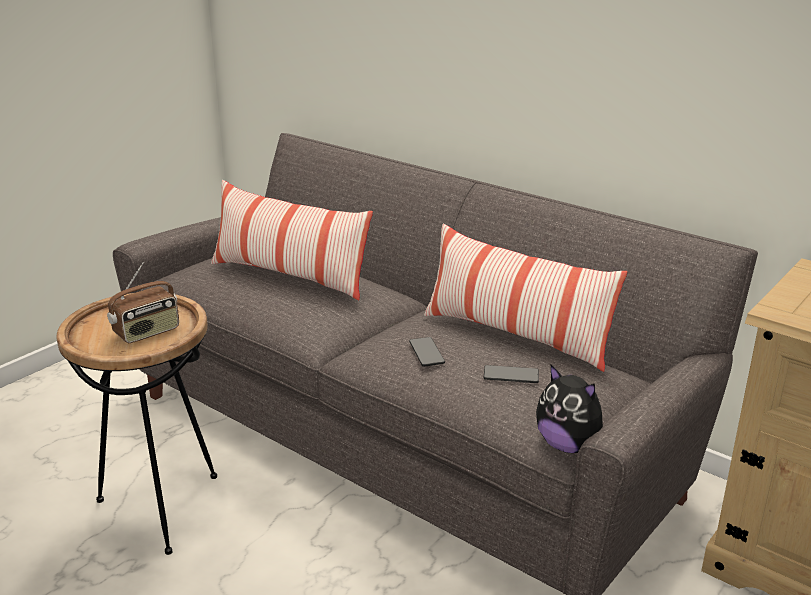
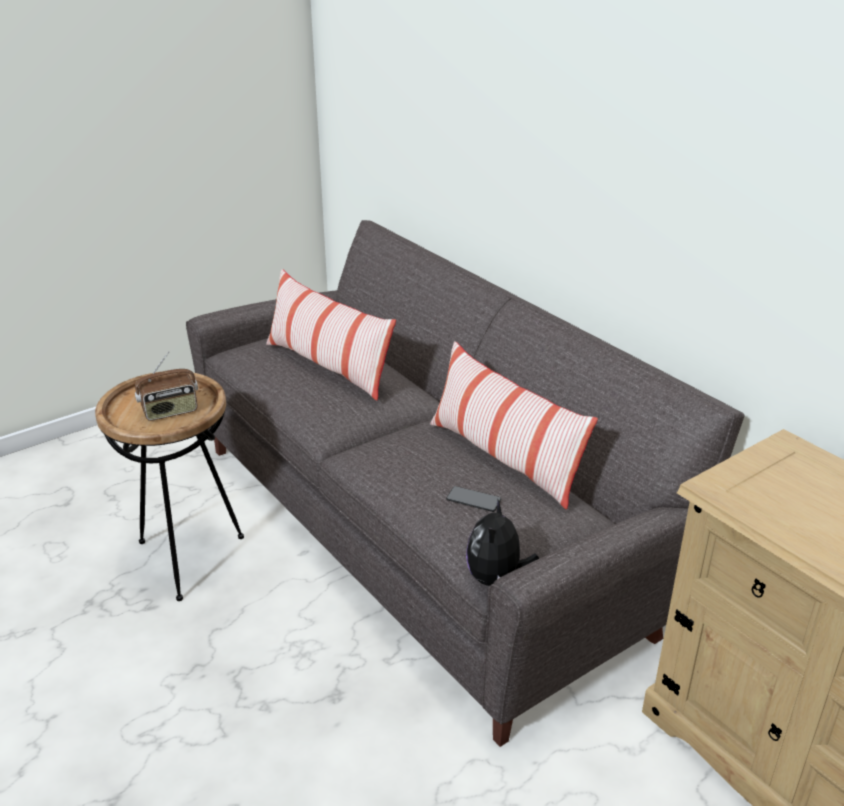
camera: 15 degrees right, 5 degrees up
(426, 352) = (409, 464): phone -> none
(569, 445) = (496, 578): plush toy -> plush toy turned 45 degrees clockwise

